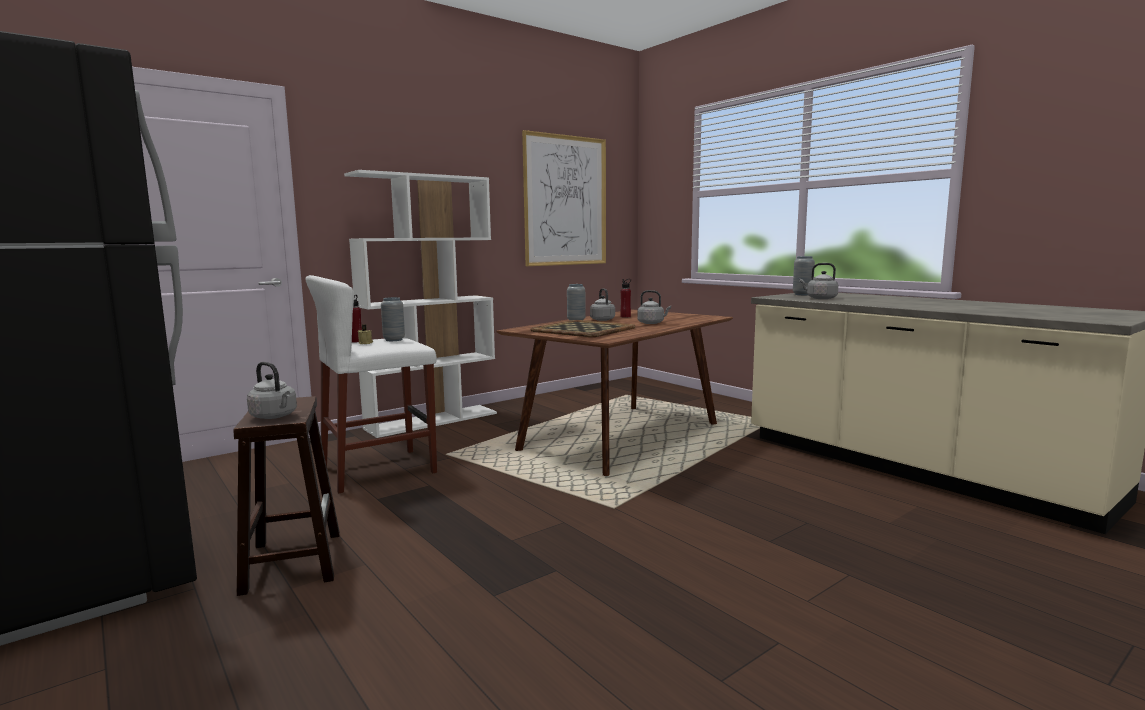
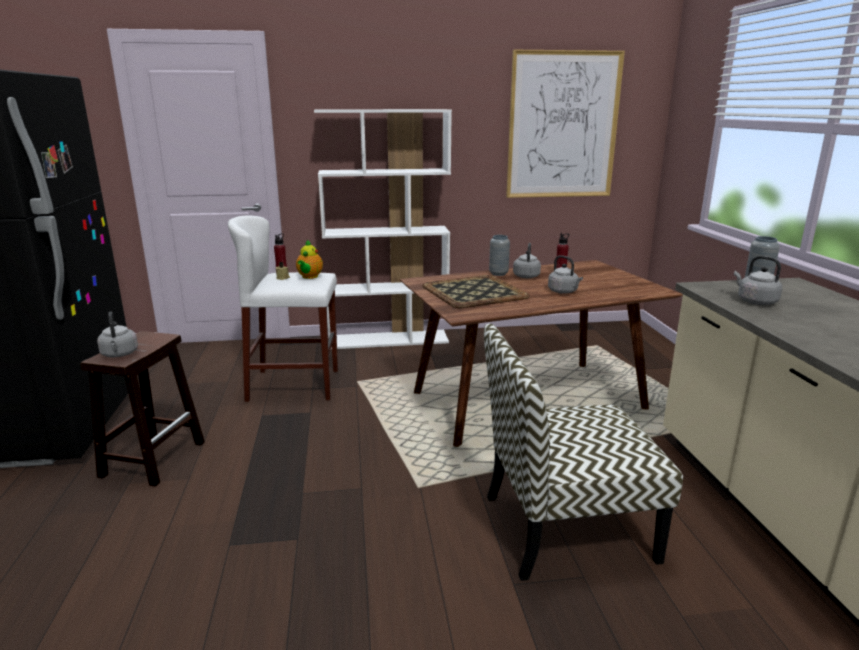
camera: 30 degrees right, 10 degrees up
(394, 340) = (309, 277): grey vase -> teapot
(757, 501) = (565, 528): none -> chair

